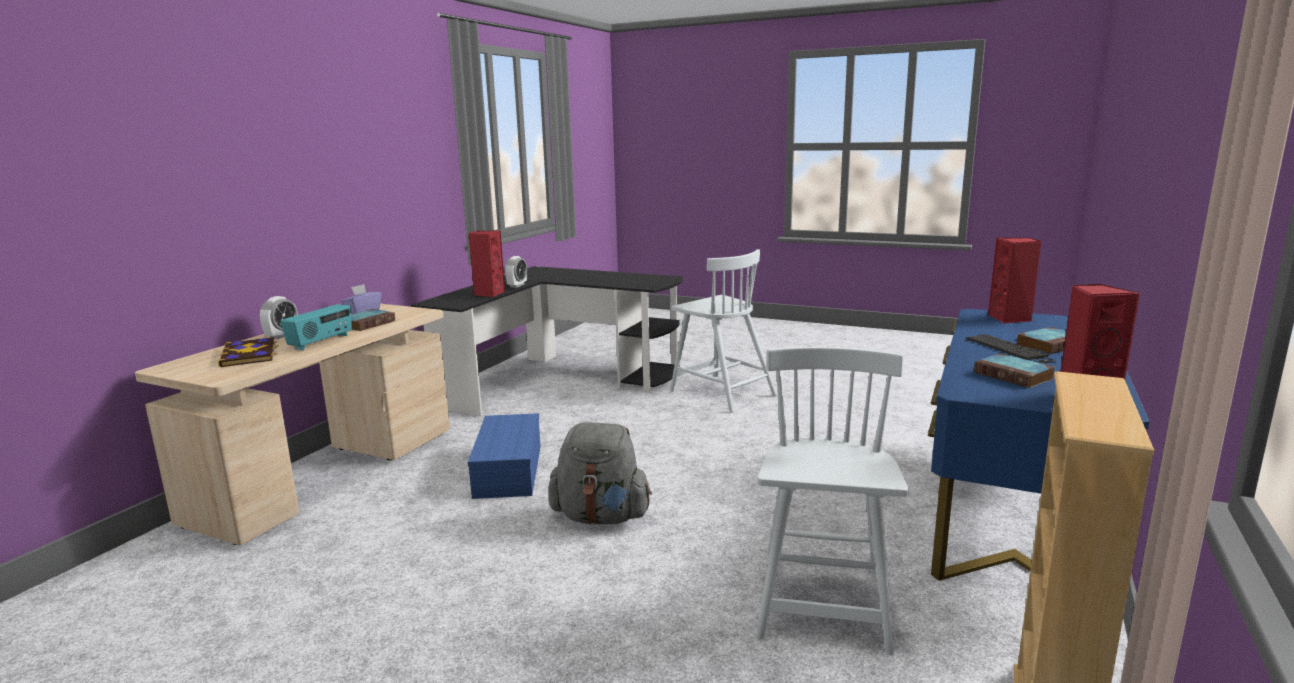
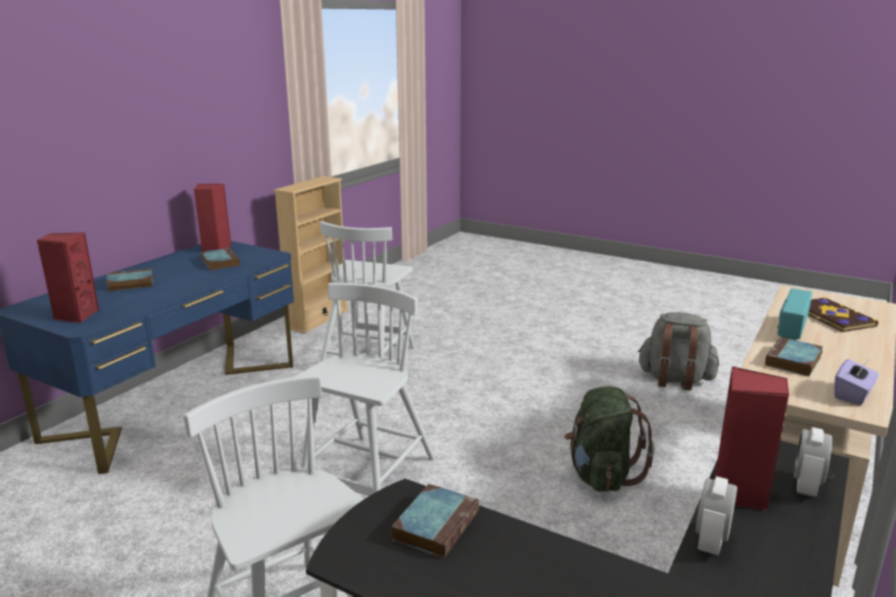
camera: 175 degrees left, 5 degrees up
(282, 336) = (860, 344): alarm clock -> alarm clock (806, 486)
(507, 470) = (601, 475): blue storage box -> green backpack
(601, 517) = (497, 417): grey backpack -> grey backpack (675, 380)
(634, 283) = (436, 524): none -> book
(721, 455) = (368, 478): none -> white chair
(1012, 351) = (171, 280): keyboard -> none

